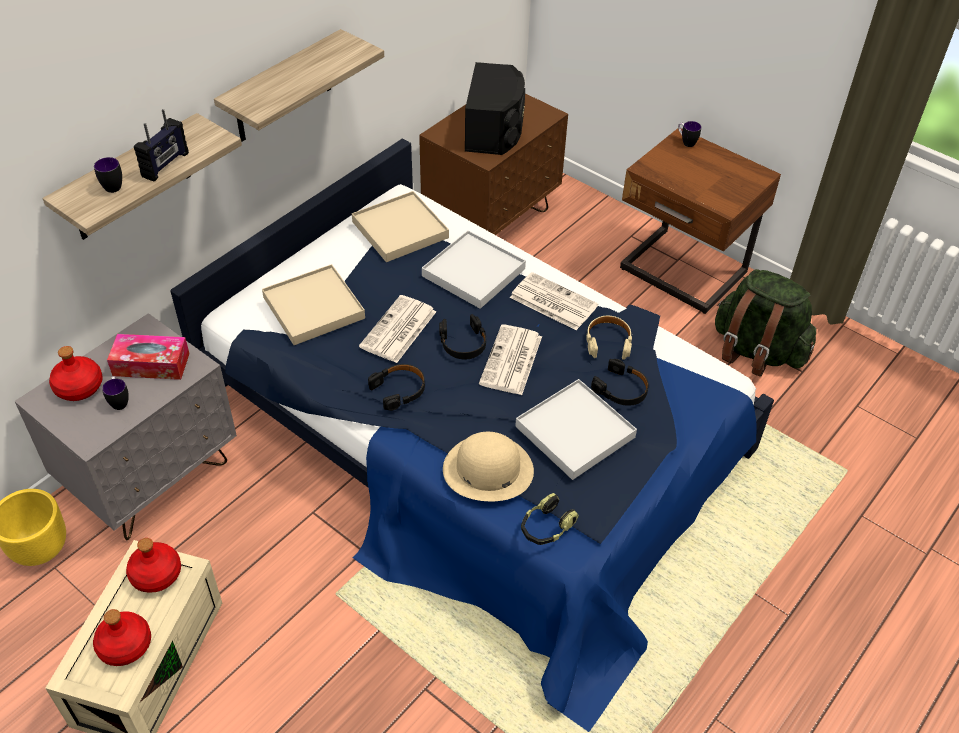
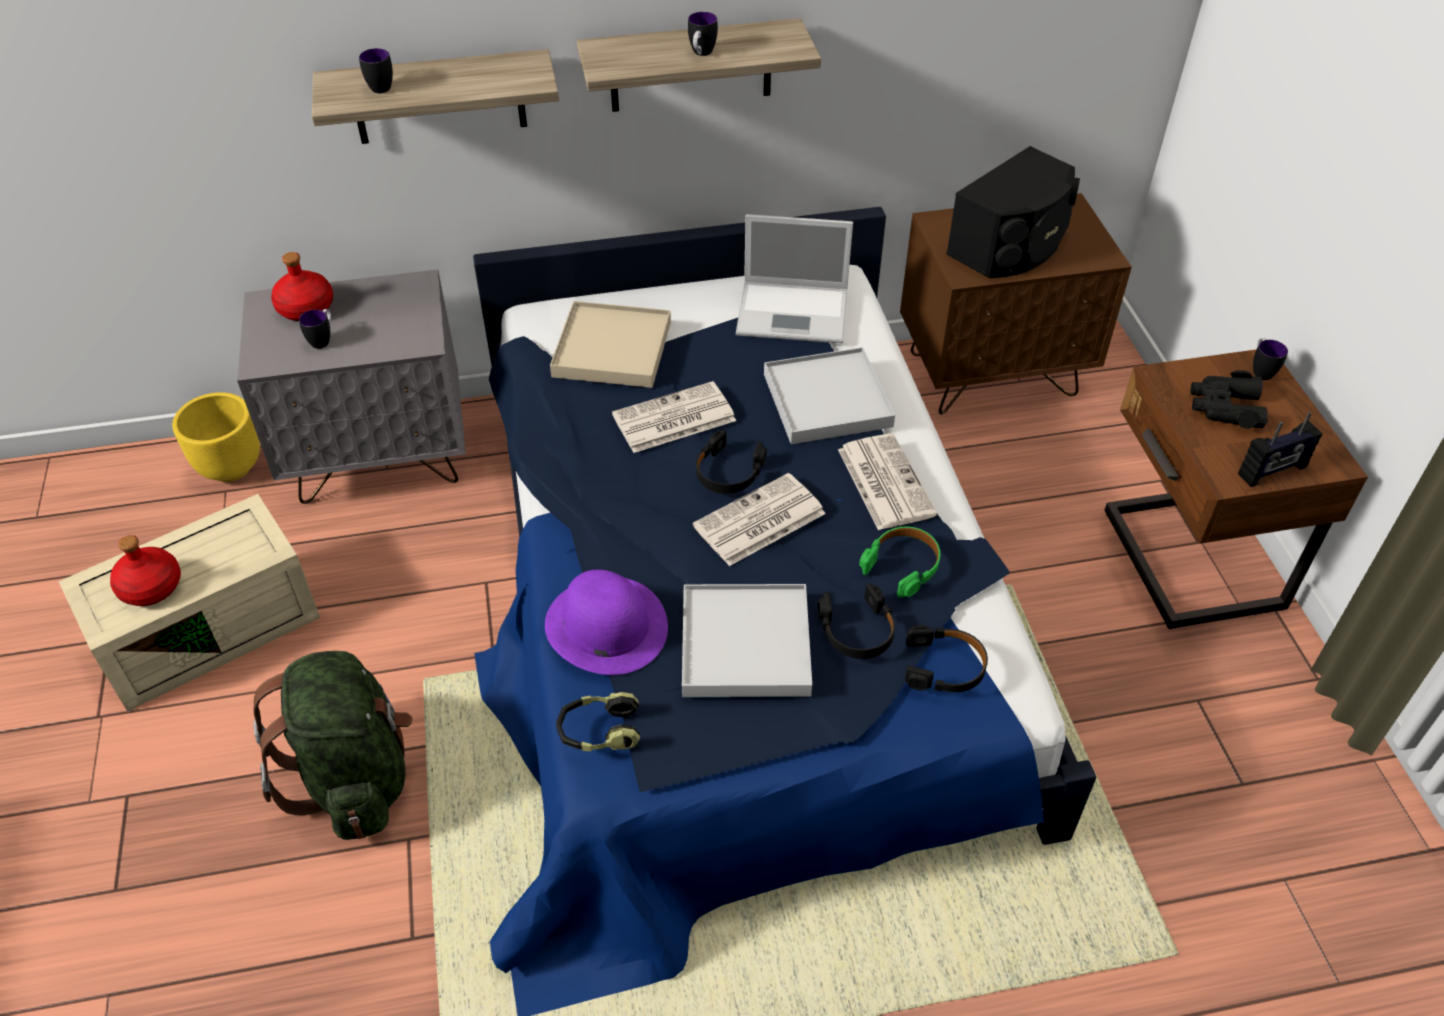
camera: 40 degrees right, 0 degrees up
(151, 364) = (386, 320): tissue box -> none
(157, 575) = (241, 539): red bottle -> none
(166, 165) = (454, 87): radio -> radio (1272, 471)
(308, 76) = (701, 54): none -> mug
(399, 390) = (604, 483): black headphones -> black headphones (944, 667)
(400, 229) = (795, 312): beige tray -> laptop
(487, 469) = (605, 625): beige hat -> purple hat
(608, 342) = (902, 565): beige headphones -> green headphones
(689, 170) = (1225, 407): none -> black binoculars
(756, 351) = (1197, 718): green backpack -> green backpack (355, 778)

